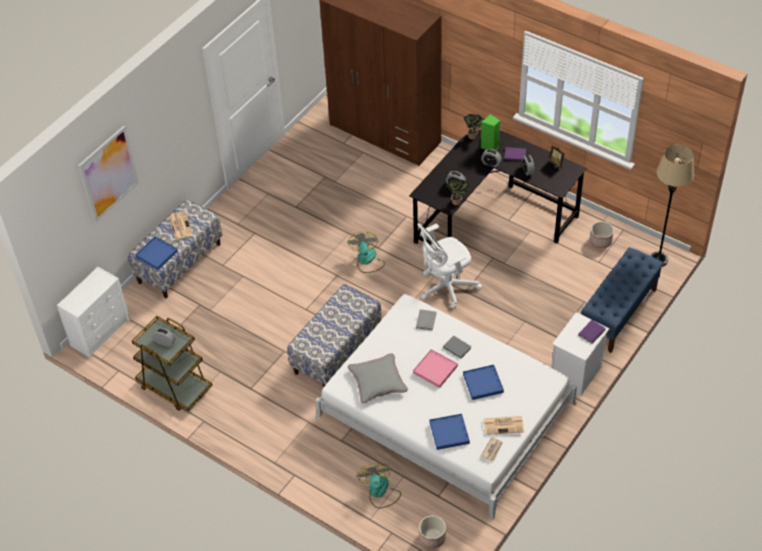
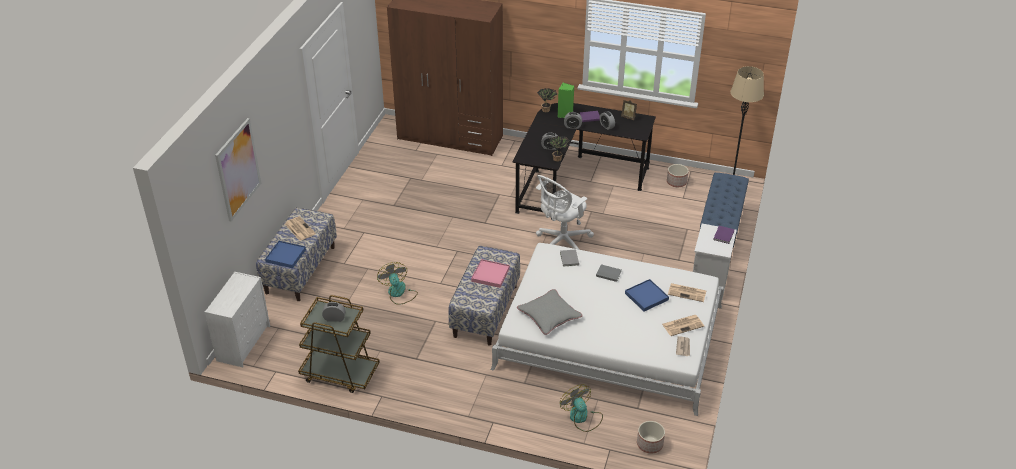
camera: 20 degrees left, 10 degrees down
(367, 260) = (480, 234): fan -> fan (398, 293)
(435, 369) = (598, 295): pink tray -> pink tray (490, 275)
(449, 433) = (637, 342): blue tray -> none
(527, 388) = (687, 292): none -> newspaper

